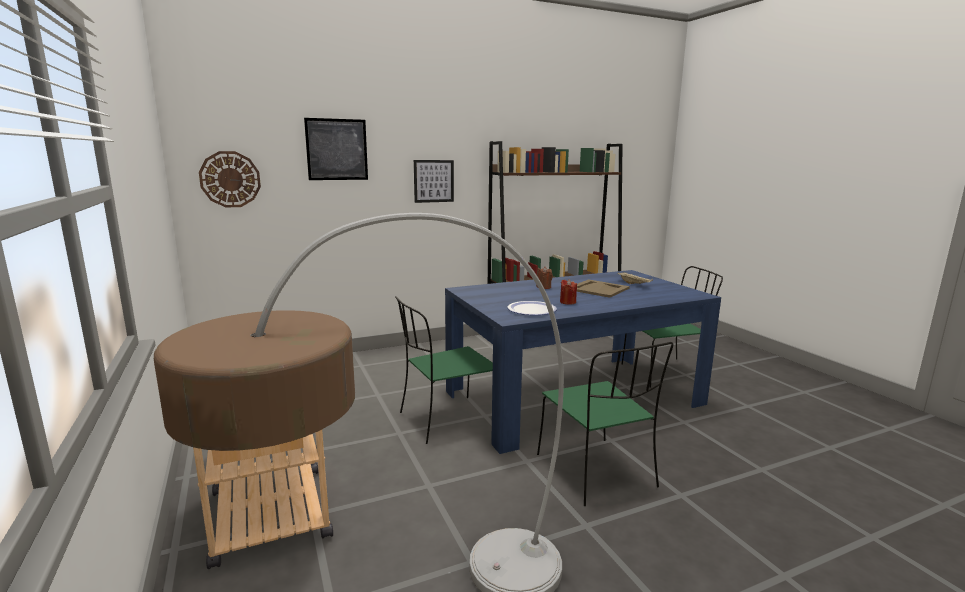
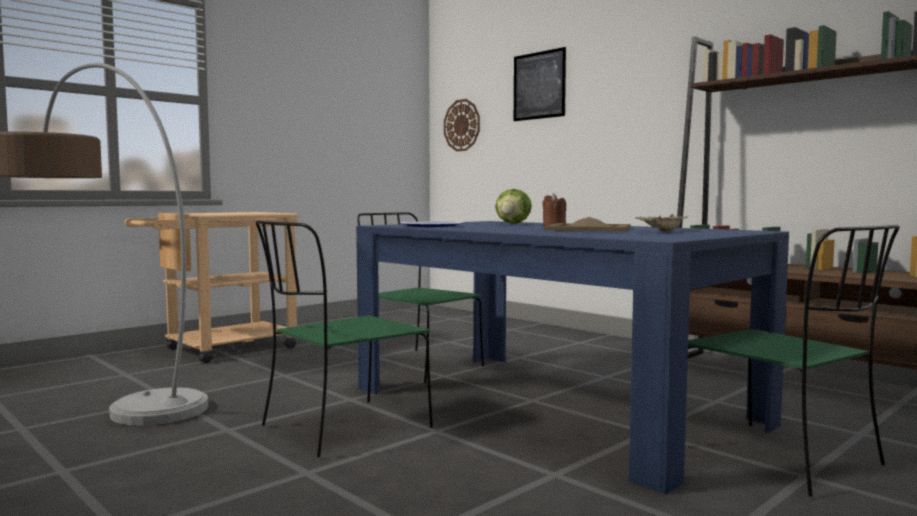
camera: 70 degrees right, 10 degrees down
(433, 181) = (637, 111): picture -> none
(509, 290) = (513, 223): none -> lettuce
(567, 302) = (487, 227): red candle -> none

